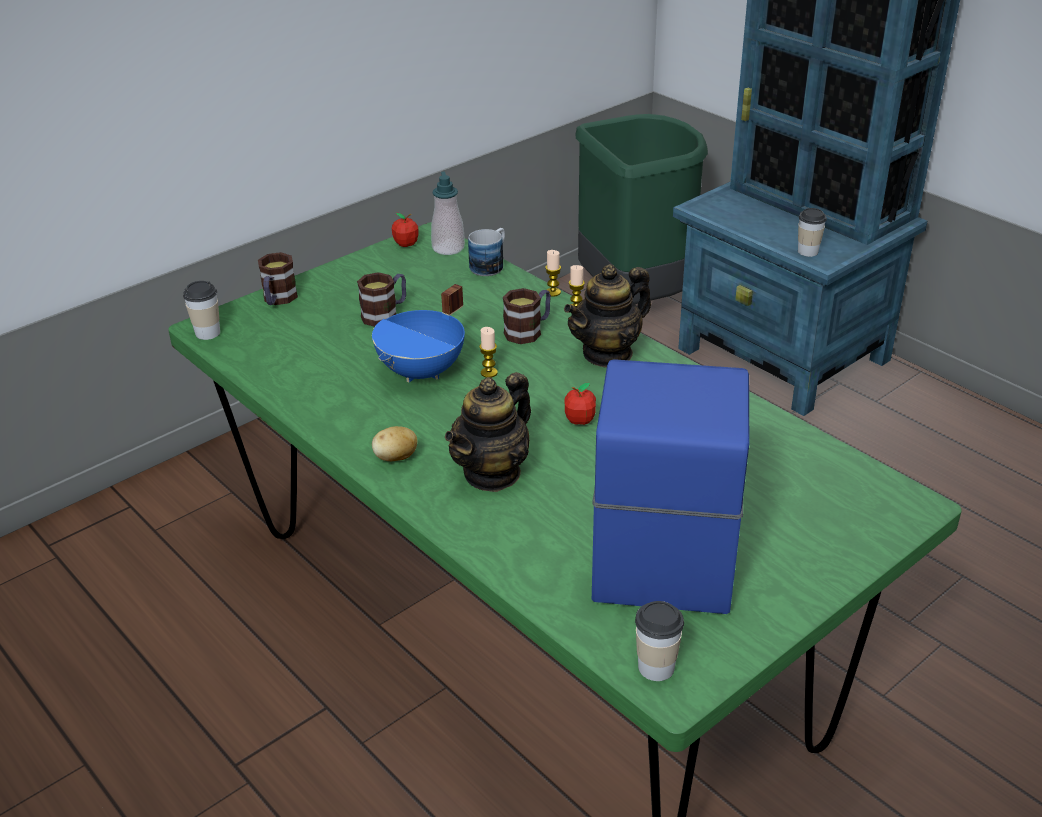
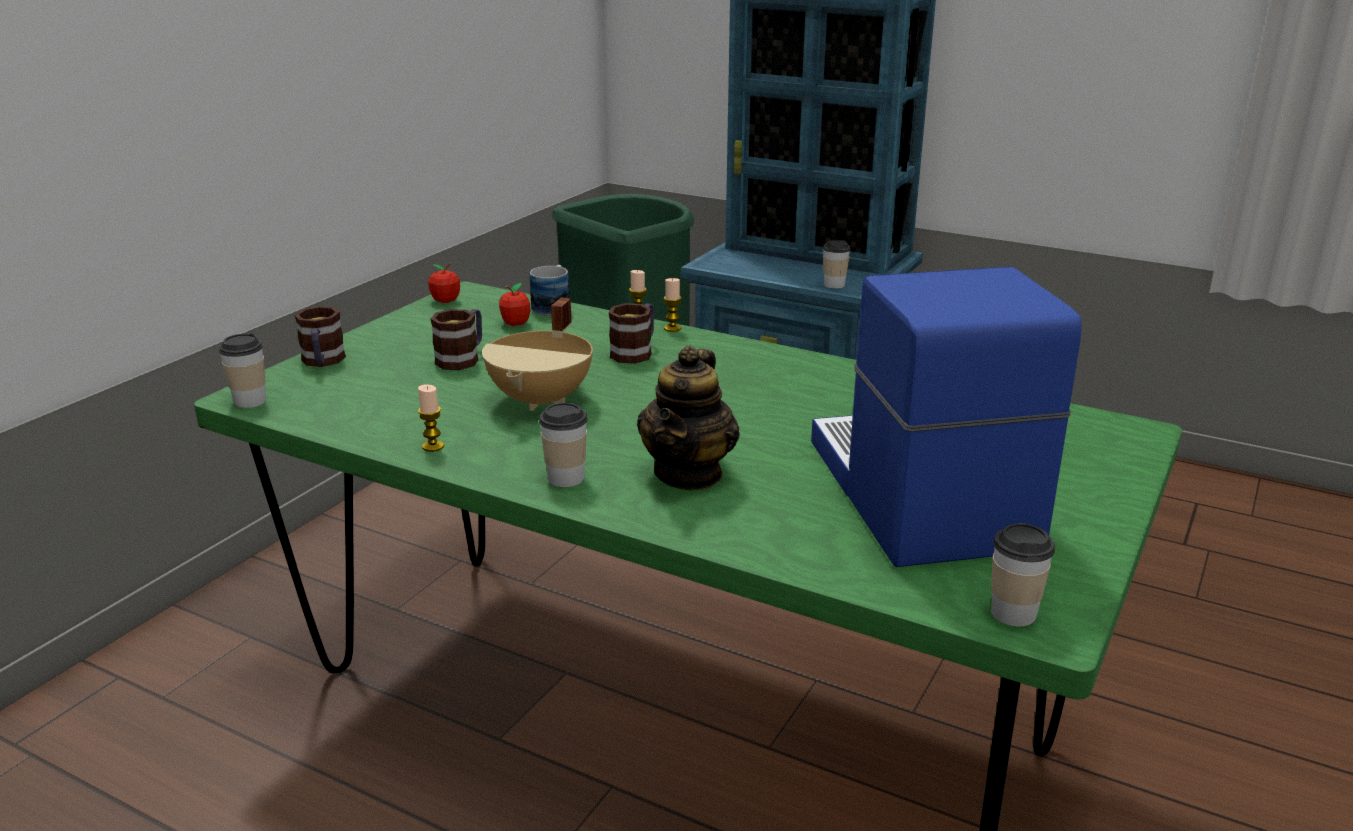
camera: 20 degrees left, 10 degrees down
(396, 458) = (566, 478): potato -> cup
(423, 372) = (543, 400): blue cooking pot -> beige cooking pot
(448, 248) = (496, 299): soap dispenser -> none
(489, 373) = (618, 390): candle -> candle (433, 446)
(580, 420) = (749, 415): apple -> apple (515, 323)
(607, 353) = (734, 358): teapot -> none

